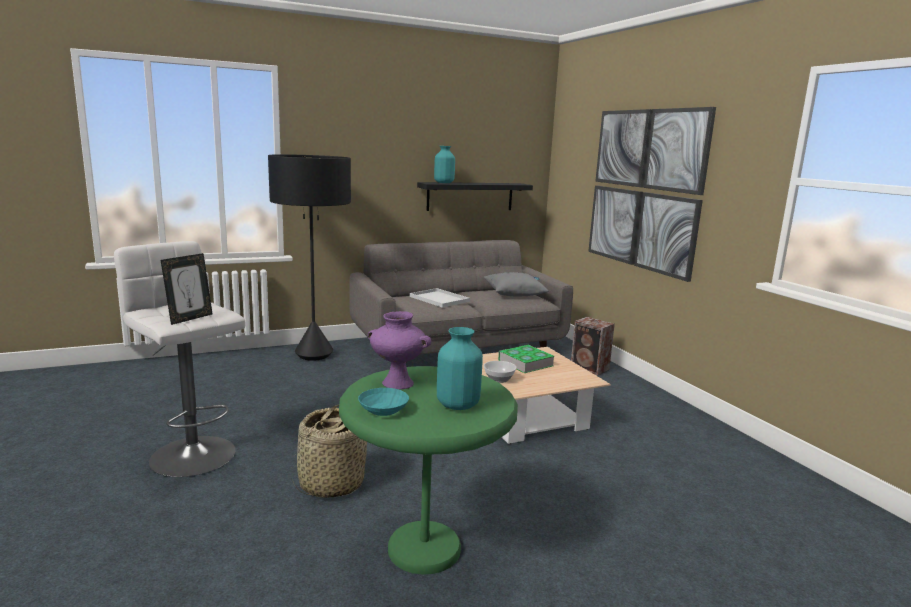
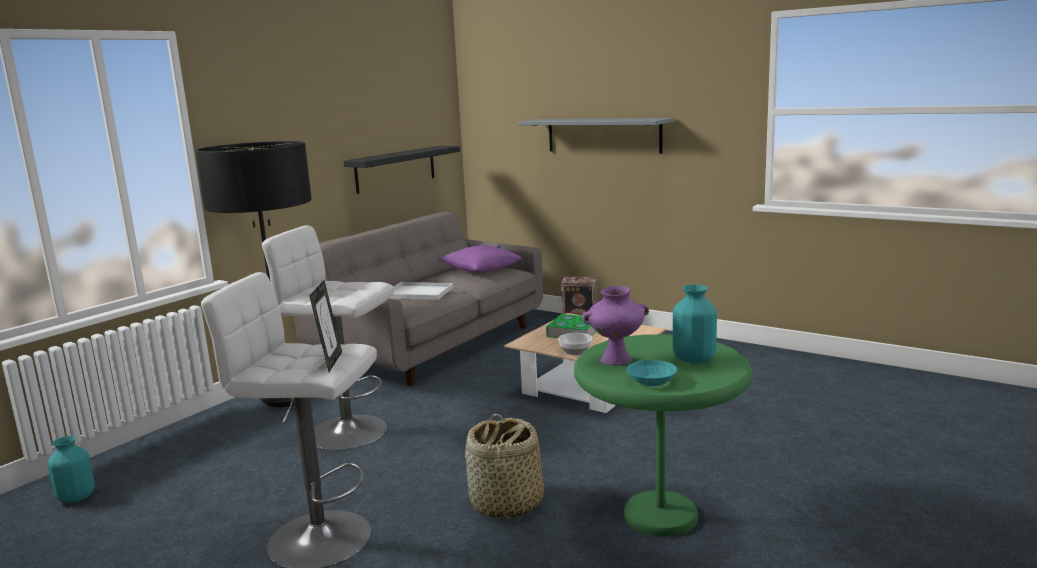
camera: 30 degrees left, 0 degrees up
(315, 390) = (347, 431): none -> white stool
(444, 183) = (375, 157): turquoise vase -> turquoise vase (76, 497)
(514, 294) = (481, 270): grey pillow -> purple pillow
(644, 189) = (603, 135): picture -> grey shelf

